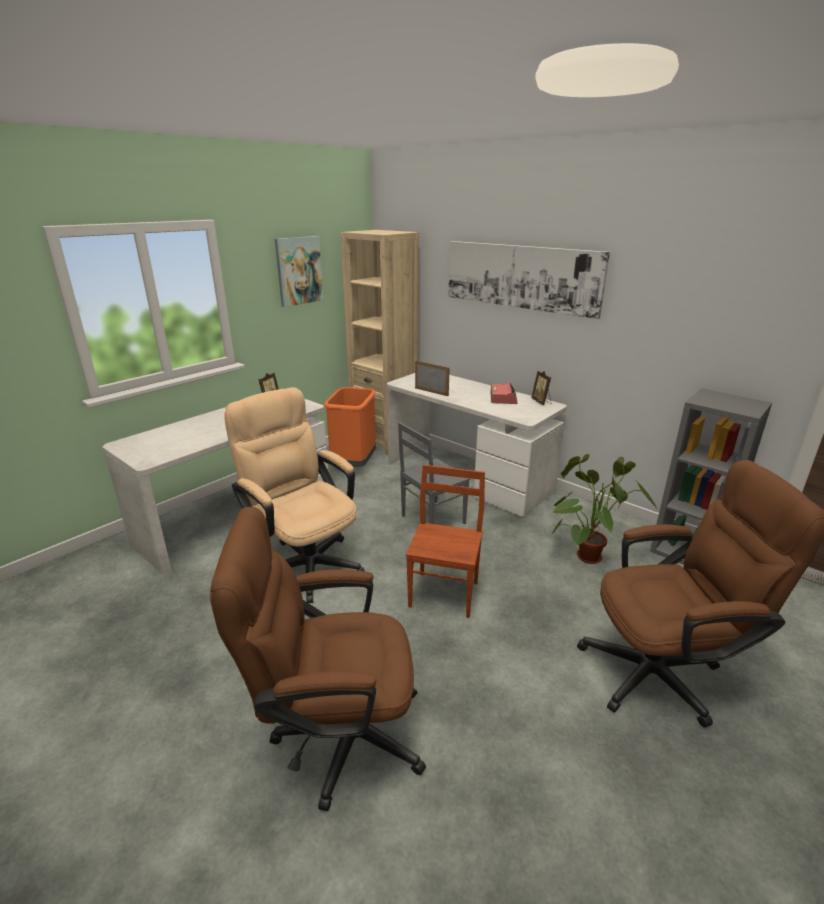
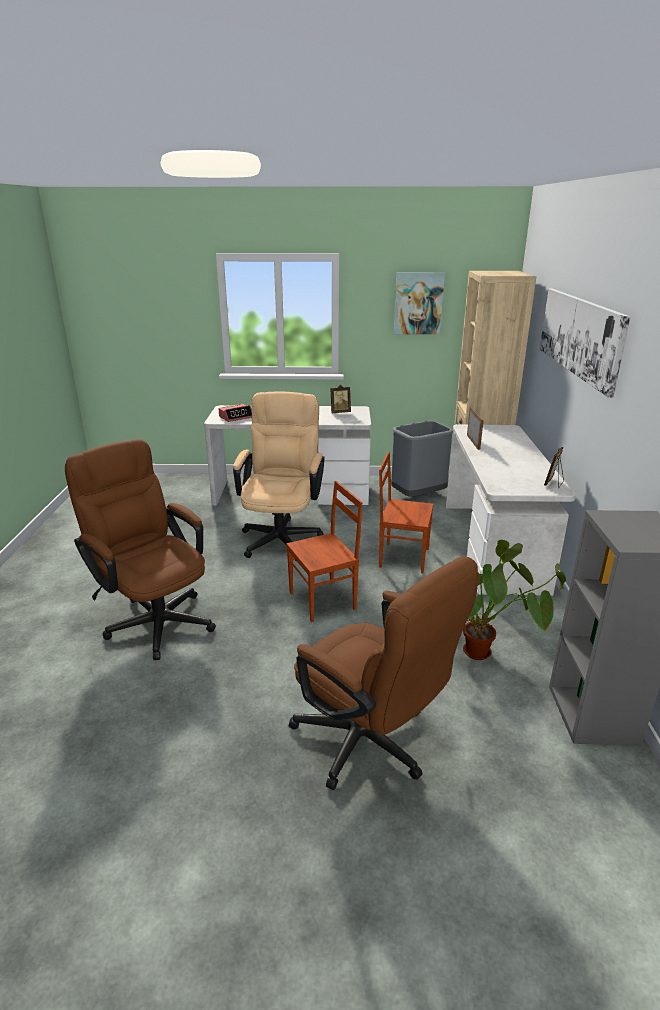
camera: 50 degrees right, 0 degrees up
(354, 465) = (418, 496): orange trash can -> grey trash can
(431, 519) = (403, 557): grey chair -> brown chair
(503, 398) = (523, 468): alarm clock -> alarm clock (236, 417)

